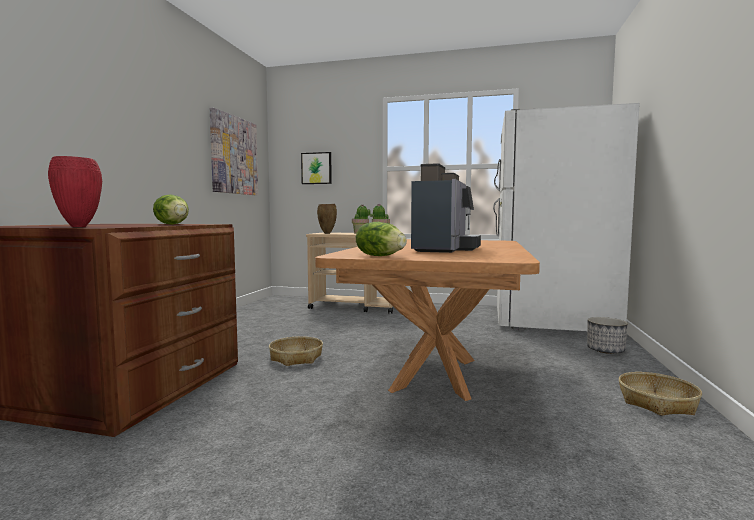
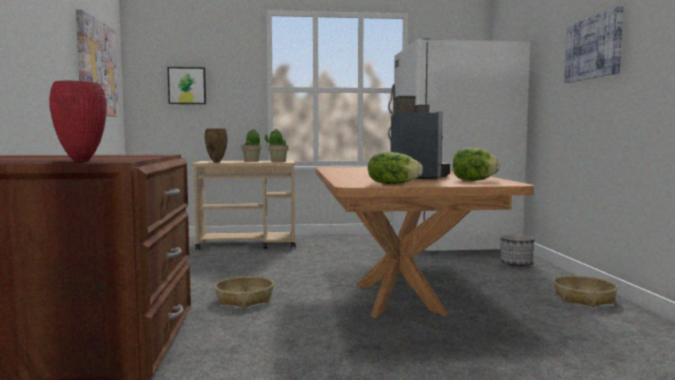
camera: 20 degrees left, 0 degrees up
(172, 224) = (127, 156): lettuce -> lettuce (473, 181)
(696, 100) = (593, 48): none -> picture

